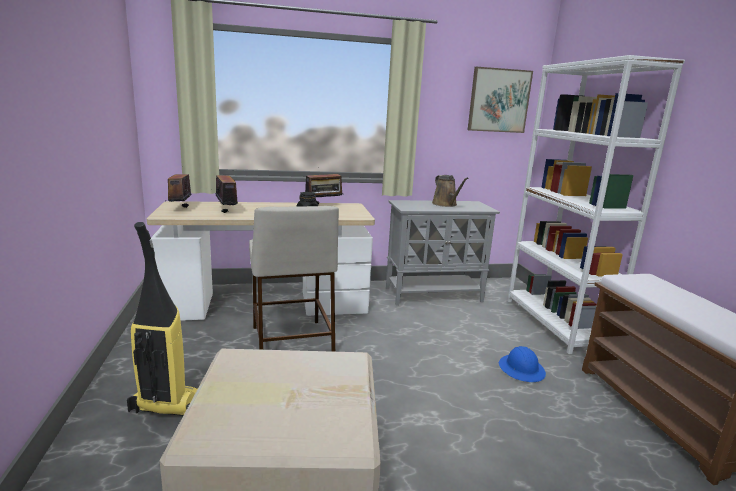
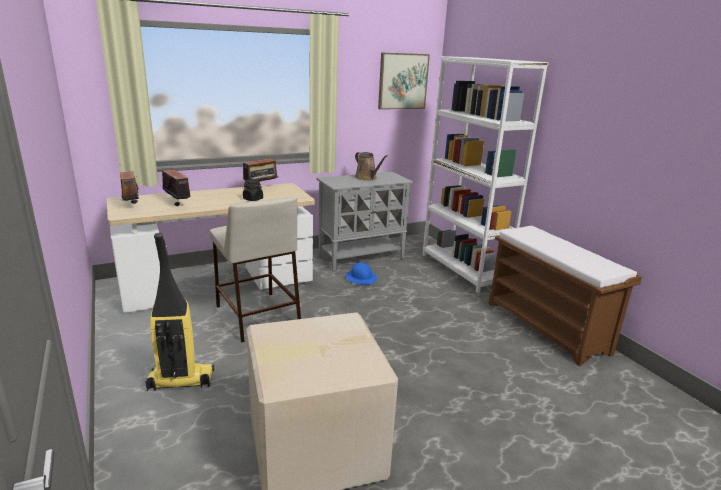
camera: 15 degrees left, 5 degrees up
(521, 369) = (446, 309): blue hard hat -> blue hard hat (361, 278)

